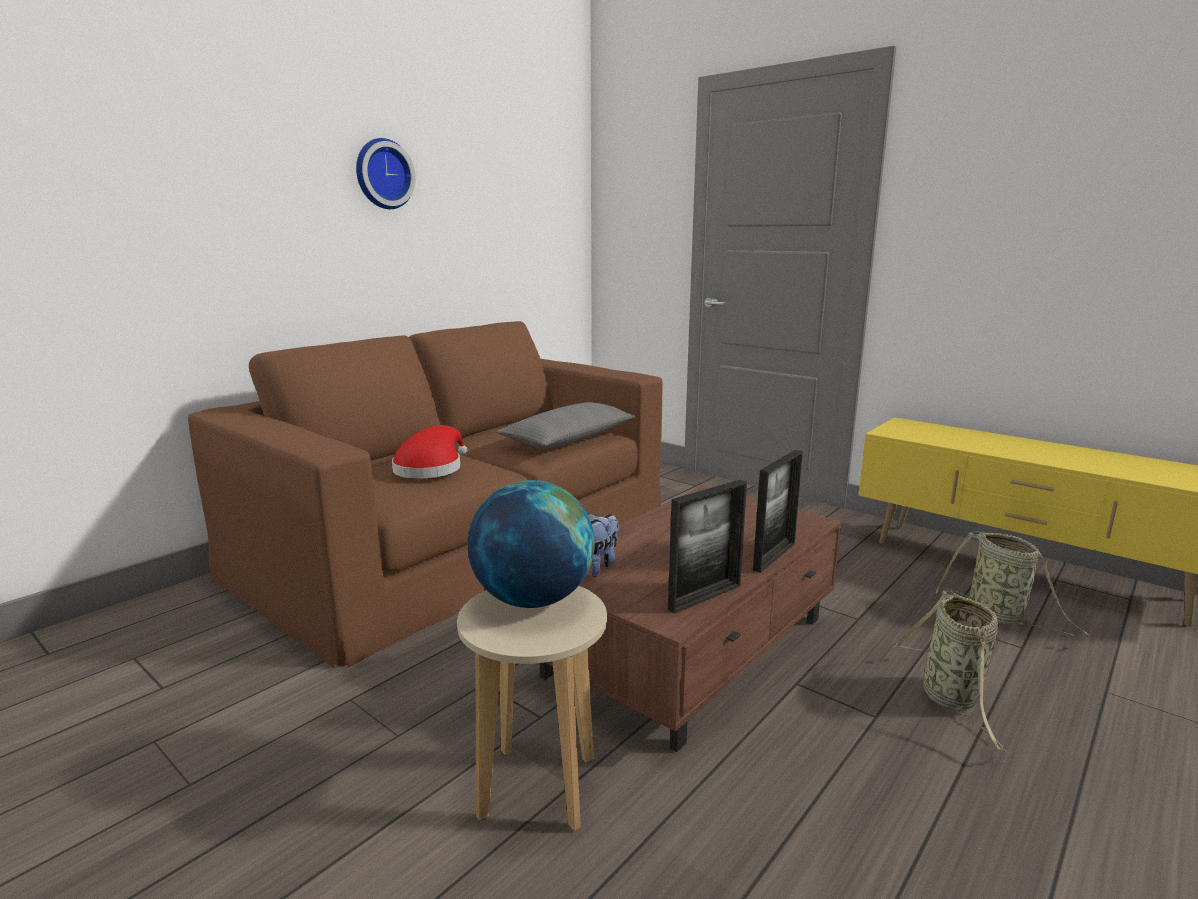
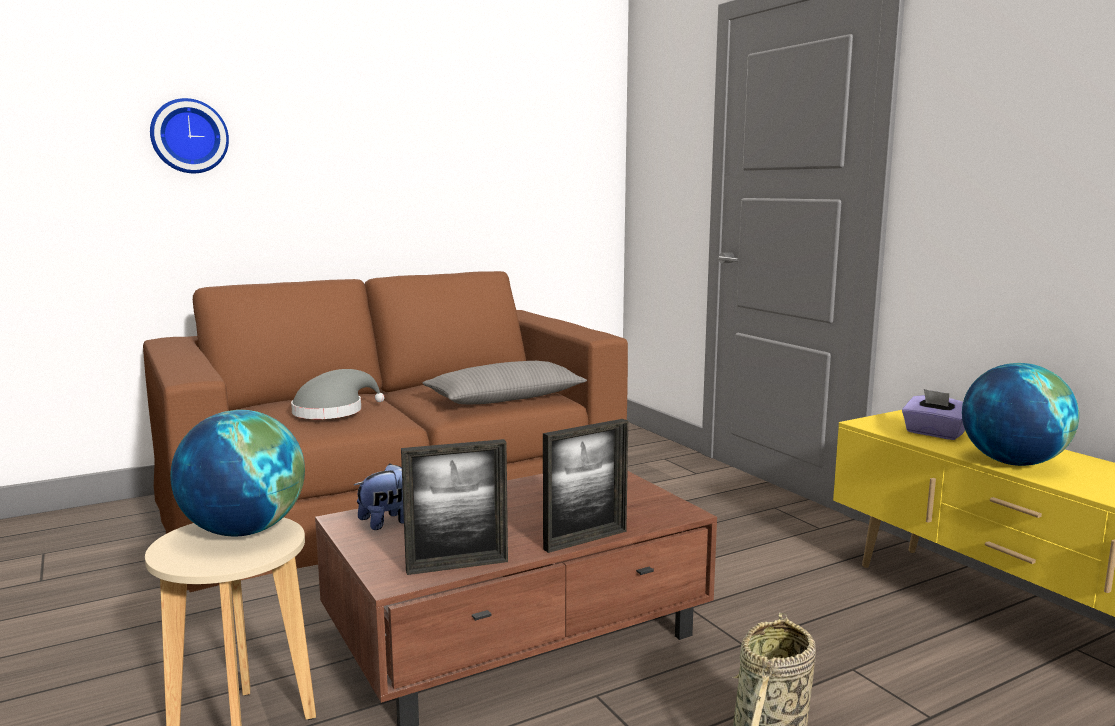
camera: 20 degrees right, 5 degrees down
(382, 174) = (363, 121): wall clock -> wall clock (189, 136)
(431, 468) = (333, 411): red hat -> grey hat
(939, 436) = (934, 433): none -> purple tissue box
(999, 617) = (937, 676): basket -> none
(1016, 452) = (1012, 462): none -> globe

